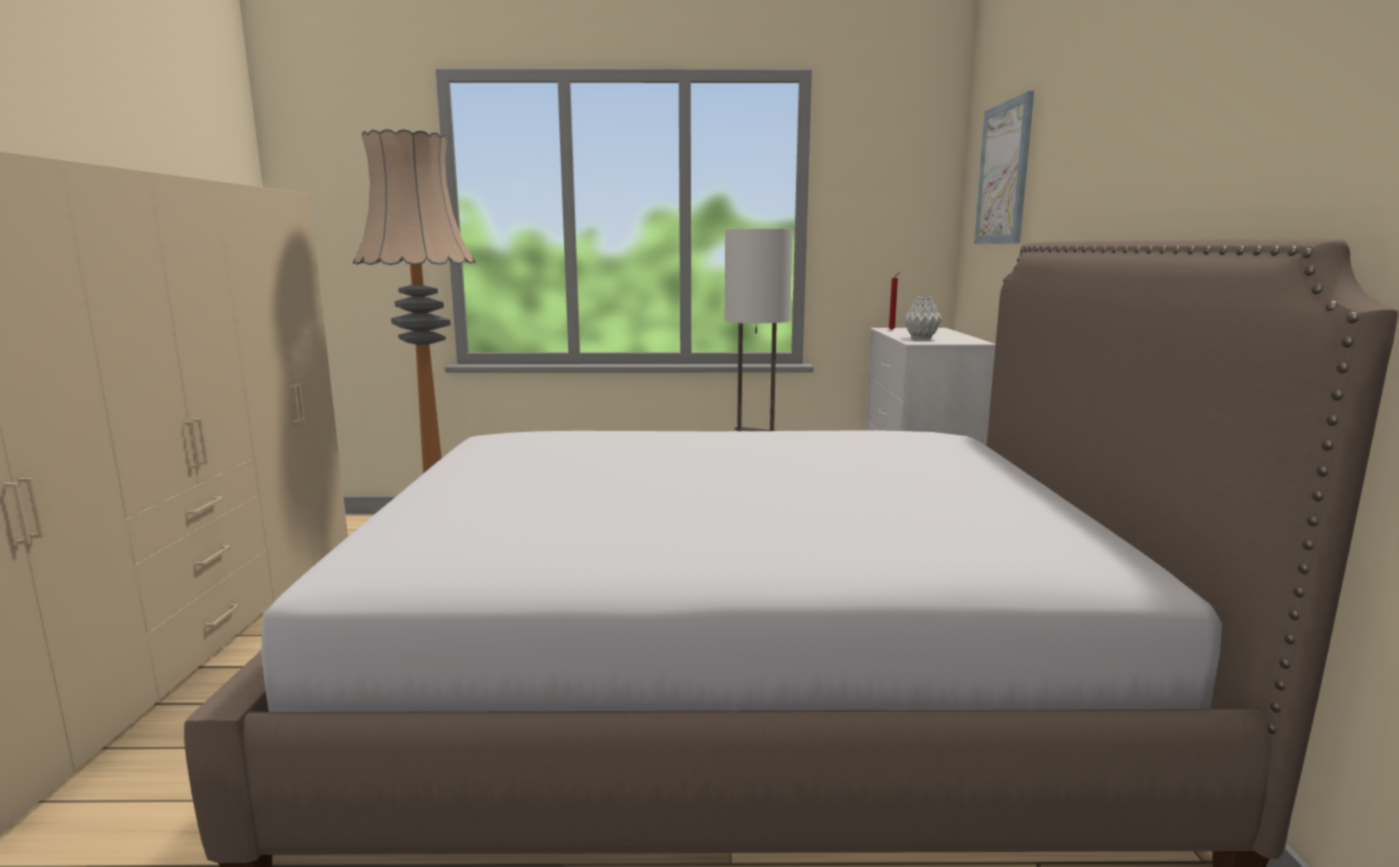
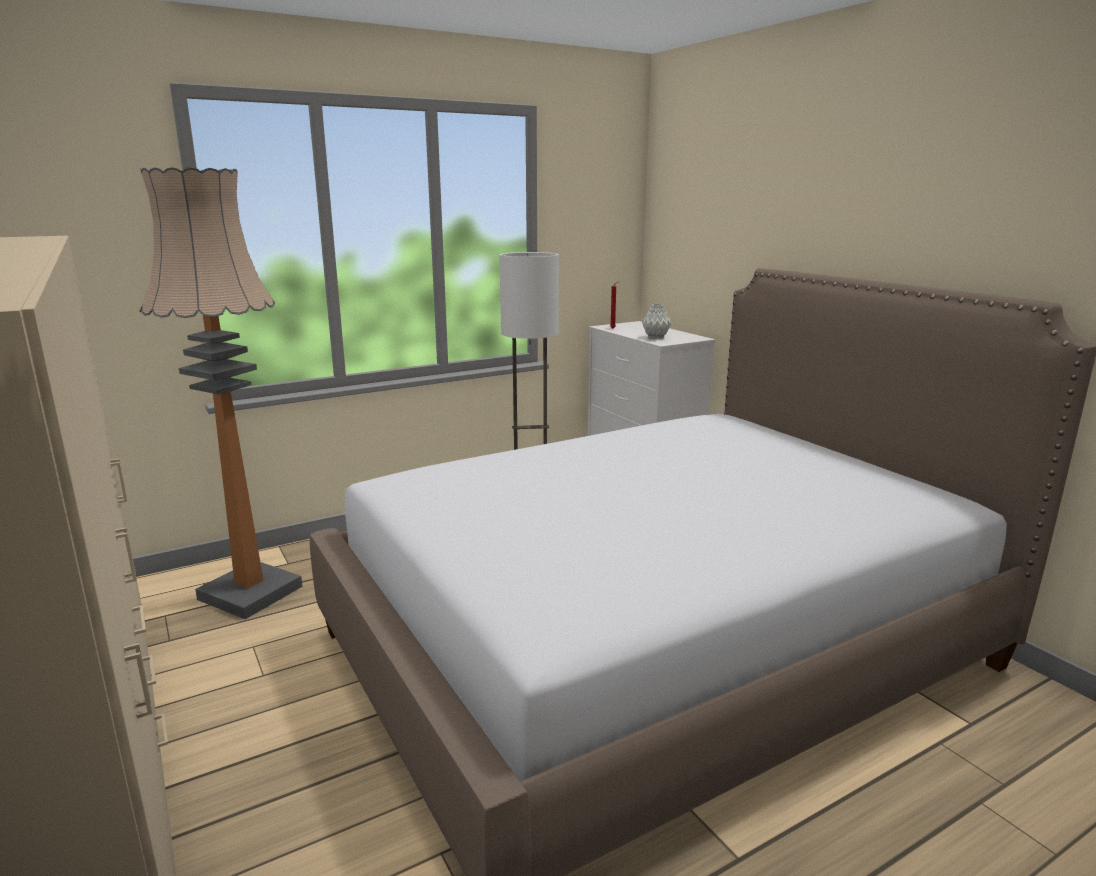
camera: 30 degrees left, 5 degrees up
(1003, 174) = (703, 206): picture -> none

